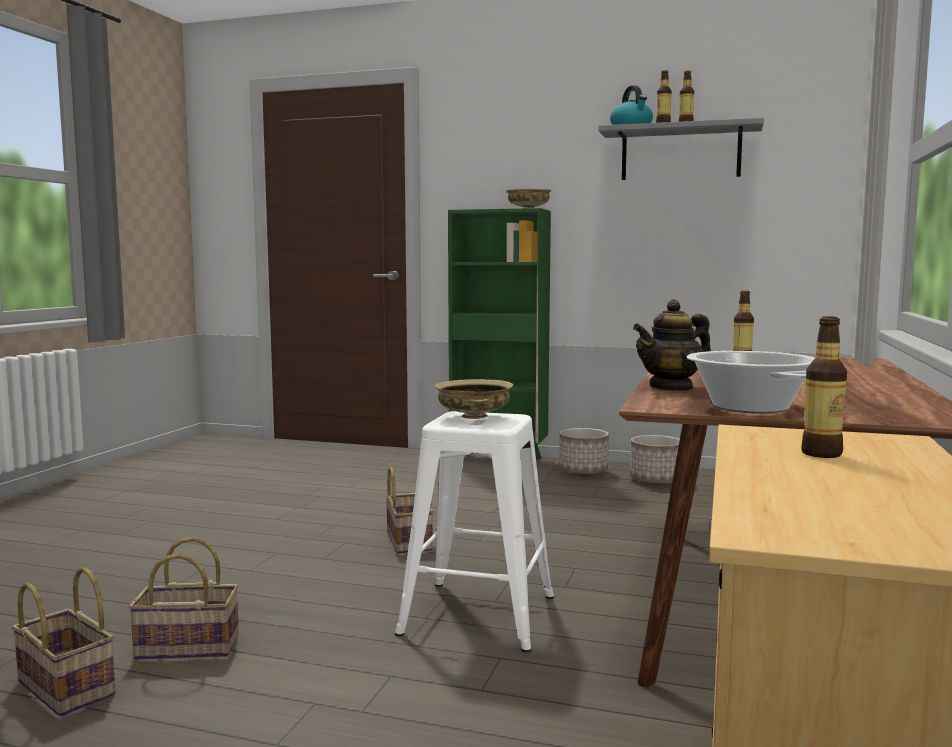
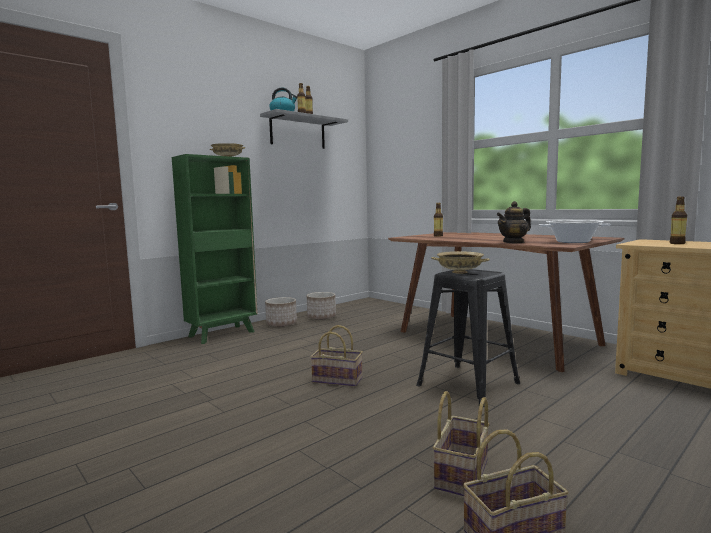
camera: 60 degrees left, 0 degrees up
(477, 613) = (466, 384): white stool -> black stool
(671, 387) = (513, 242): teapot -> teapot turned 60 degrees clockwise

